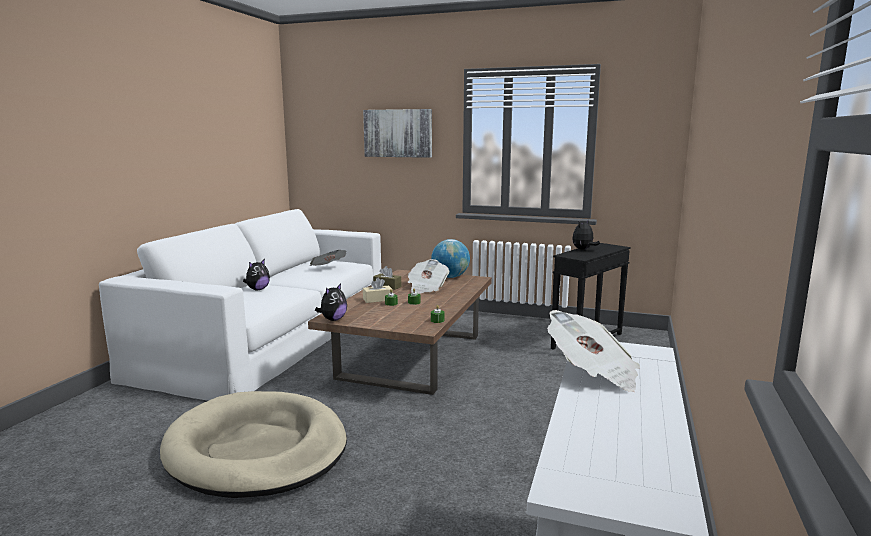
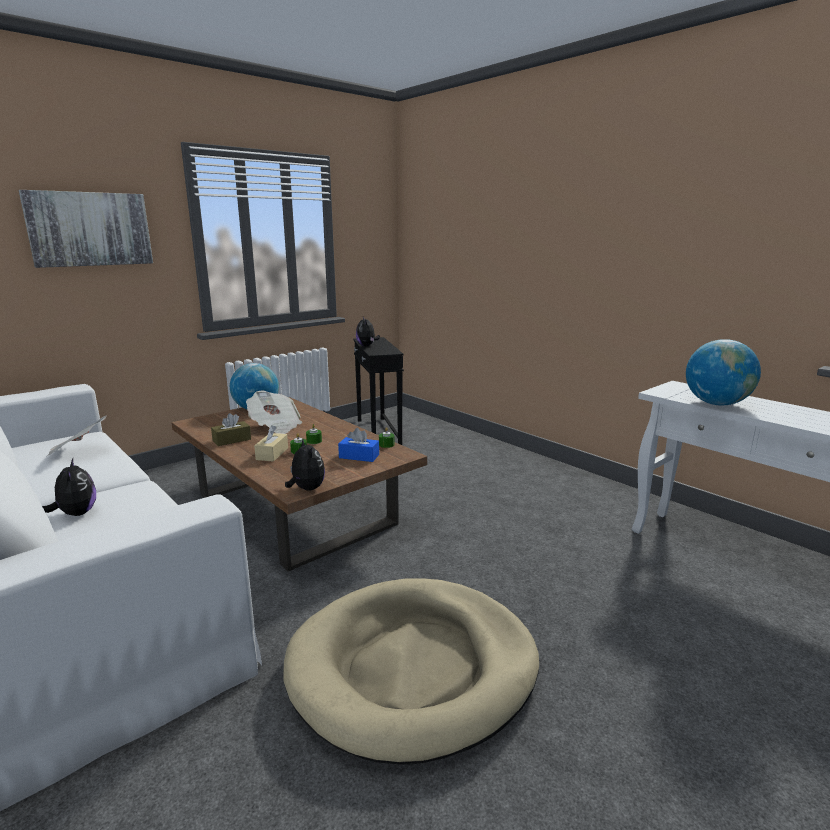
camera: 60 degrees left, 5 degrees up
(403, 319) = (359, 456): none -> blue tissue box
(593, 373) = (716, 403): newspaper -> globe

